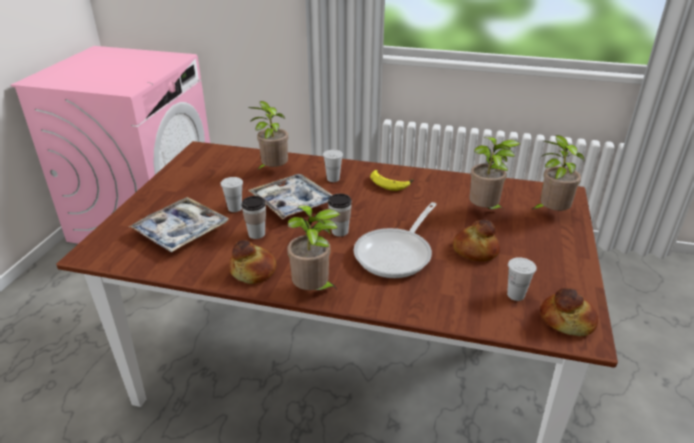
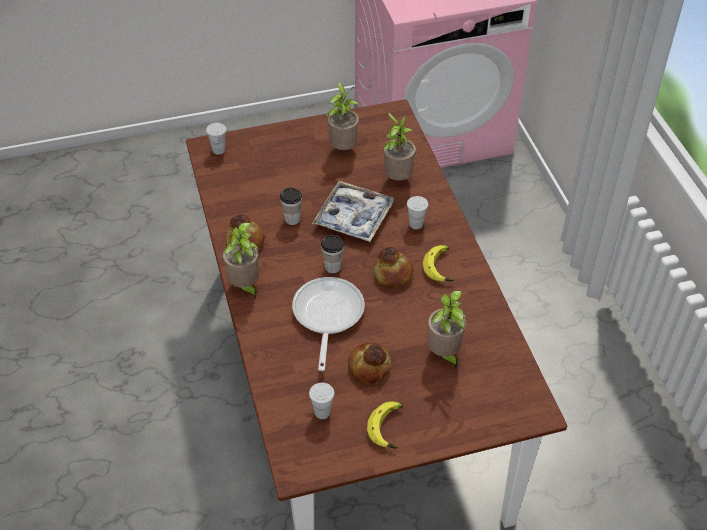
camera: 60 degrees right, 15 degrees up
(181, 231) = (264, 176): tray -> none
(235, 208) = (318, 187): white cup -> white cup (218, 150)
(397, 254) = (327, 316): frying pan -> frying pan turned 90 degrees clockwise
(550, 213) = (481, 407): potted plant -> potted plant (343, 148)
(553, 263) = (389, 428): none -> banana
(567, 320) = (310, 455): bread -> bread (393, 274)

